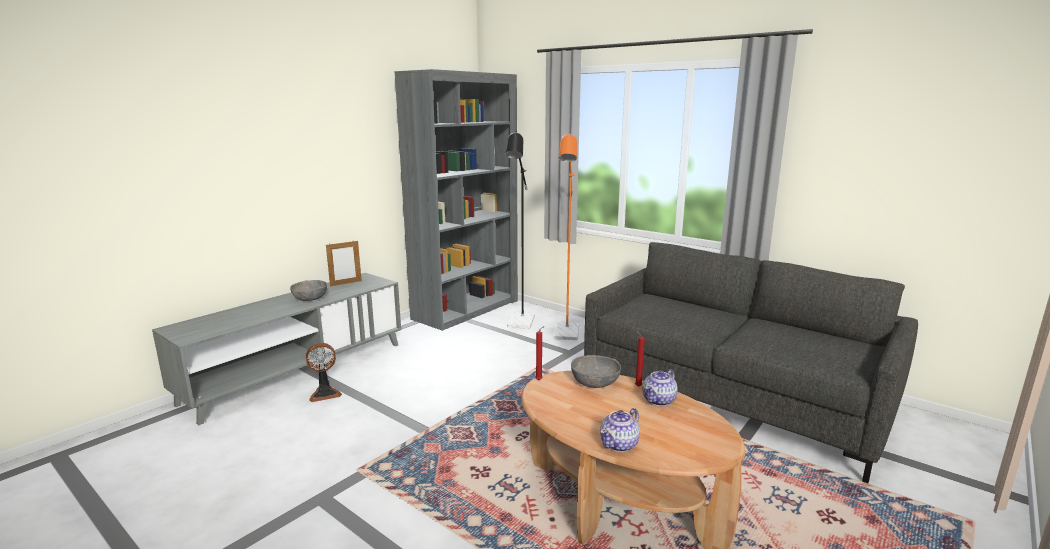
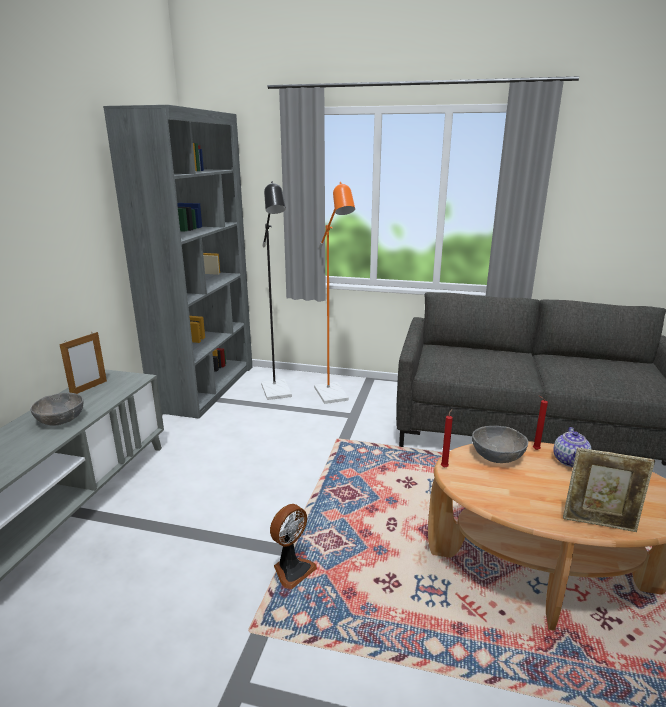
camera: 25 degrees left, 5 degrees up
(325, 393) = (119, 538): fan -> fan (292, 570)
(619, 444) = (599, 523): teapot -> picture frame

